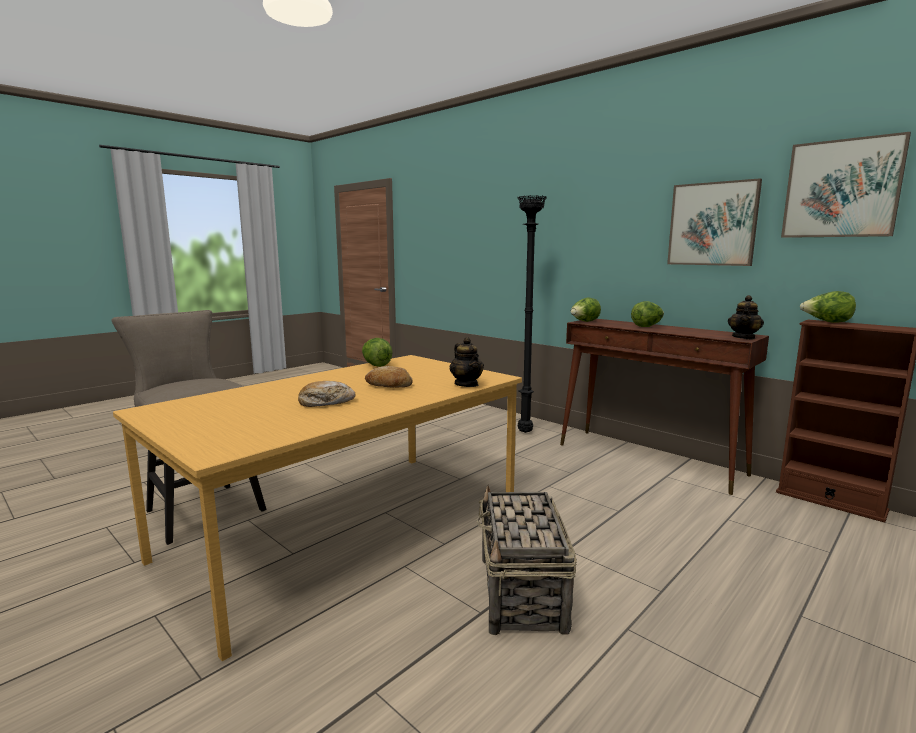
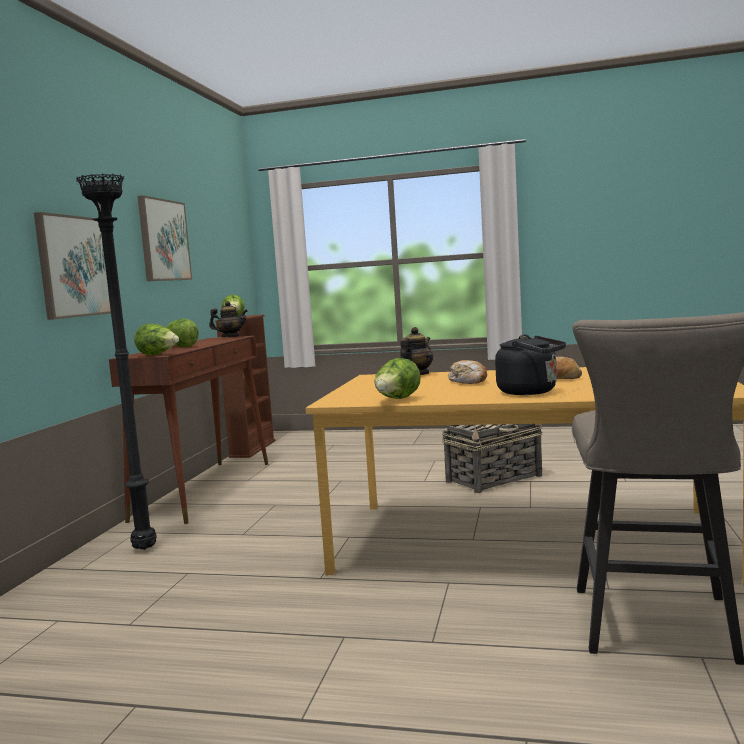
camera: 120 degrees left, 5 degrees down
(304, 384) = (531, 392): none -> black kettle
(841, 189) = (207, 220): picture -> picture (74, 266)

